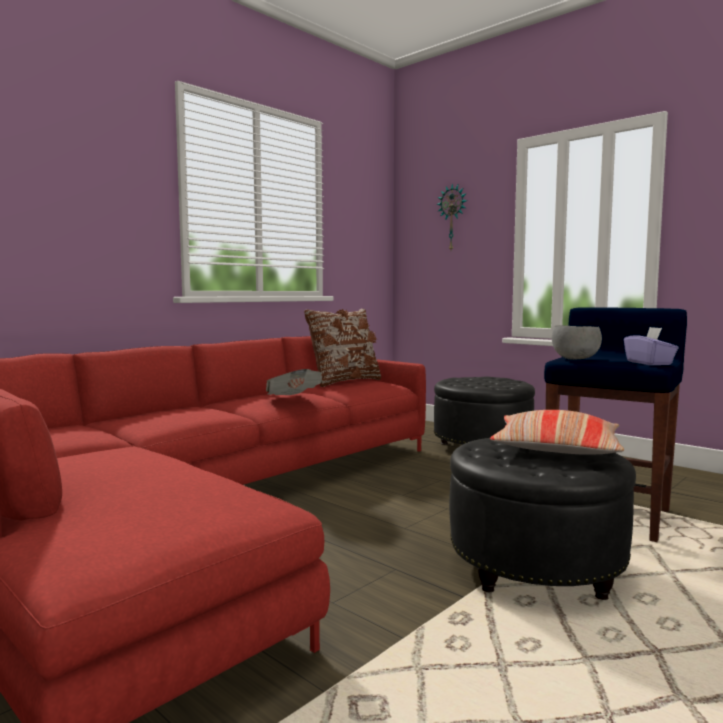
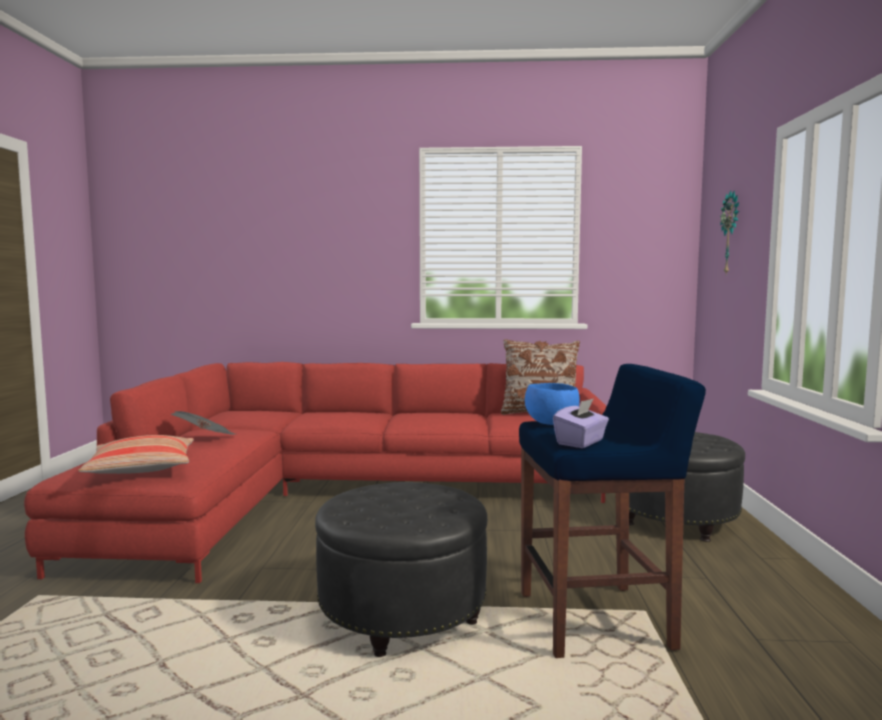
camera: 50 degrees right, 0 degrees up
(294, 399) = (434, 420): newspaper -> newspaper (206, 439)
(556, 449) = (424, 506): pillow -> pillow (142, 468)
(574, 359) = (551, 423): grey bowl -> blue bowl

